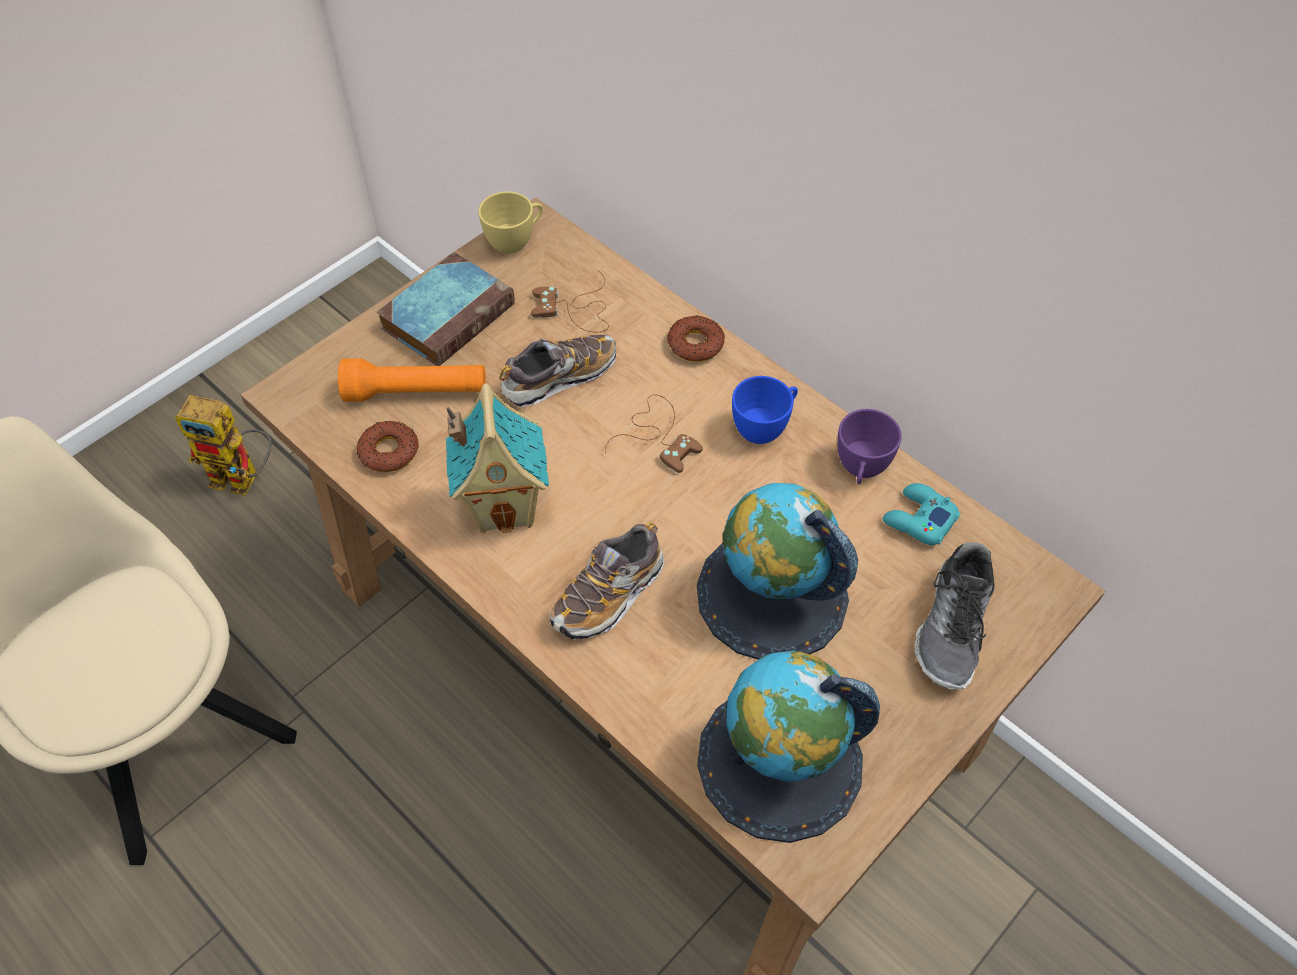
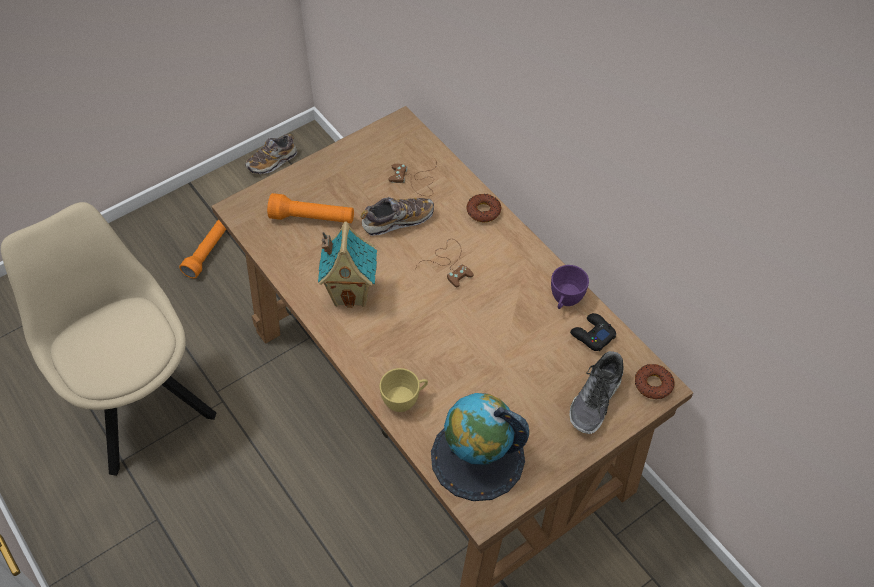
camera: 10 degrees right, 0 degrees up
(245, 478) = (207, 253): toy robot -> orange flashlight
(389, 451) = (291, 251): donut -> donut (653, 384)
(449, 314) = (340, 173): book -> none
(515, 241) = (388, 132): yellow cup -> yellow cup (405, 400)
(609, 595) = (401, 352): shoe -> shoe (272, 161)
(765, 427) = (513, 267): blue cup -> none
(771, 594) = (494, 365): globe -> none
(918, 519) = (592, 335): turquoise game controller -> black game controller

